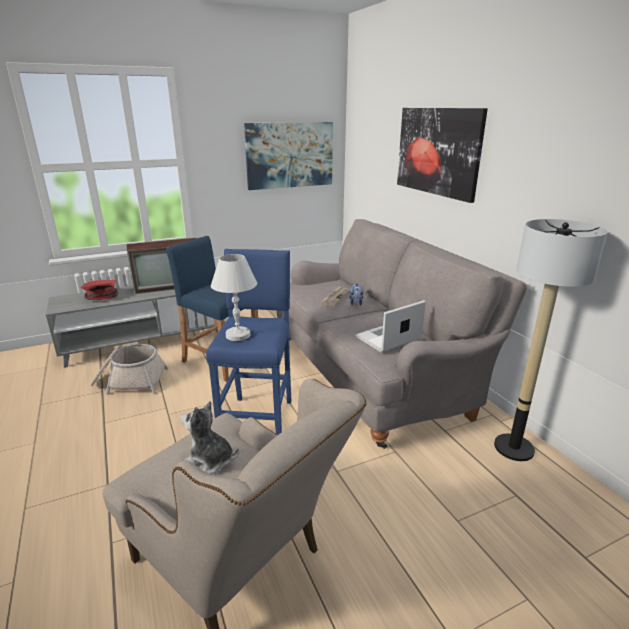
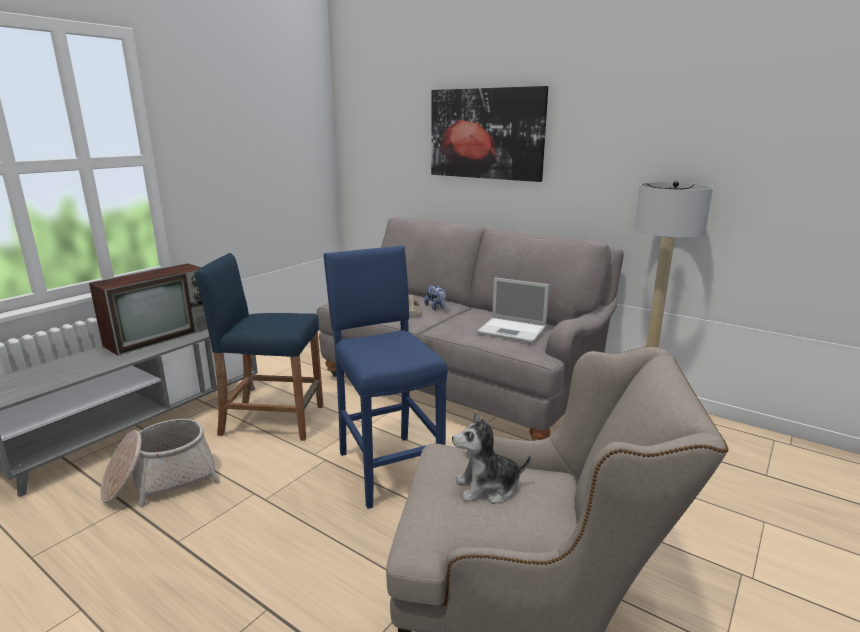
camera: 30 degrees left, 5 degrees down
(100, 297) = (64, 370): red bowl -> none
(238, 335) = (381, 354): white table lamp -> none
(290, 155) = (280, 150): picture -> none
(387, 338) = (513, 330): laptop -> laptop turned 90 degrees counterclockwise

